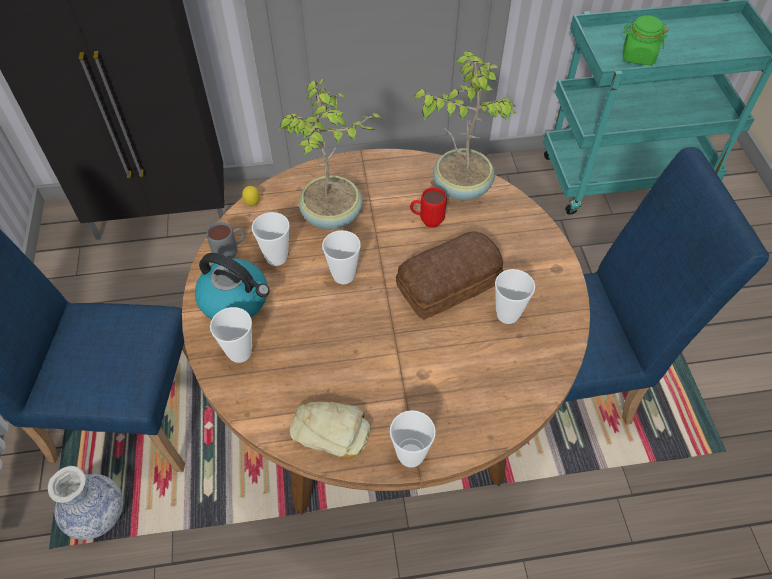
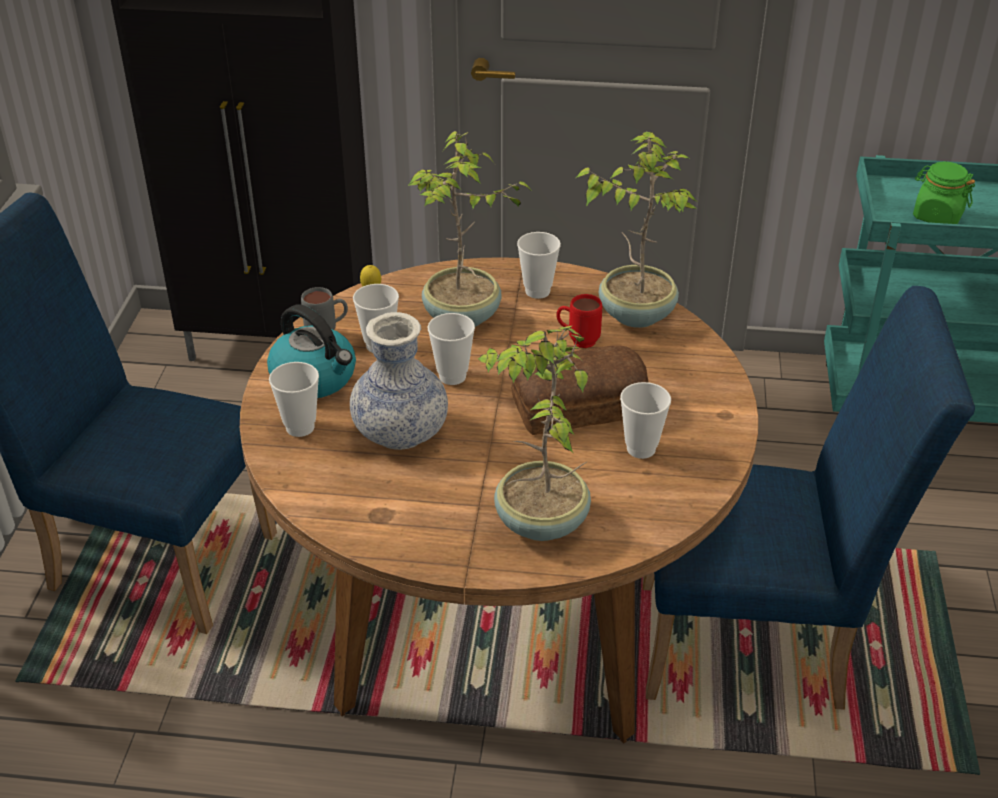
camera: 15 degrees right, 15 degrees down
(97, 514) = (85, 658): vase -> vase (400, 433)
(331, 430) = (376, 519): bread -> none
(410, 455) = (462, 560): cup -> cup (537, 291)
(456, 403) = (539, 523): none -> potted plant

